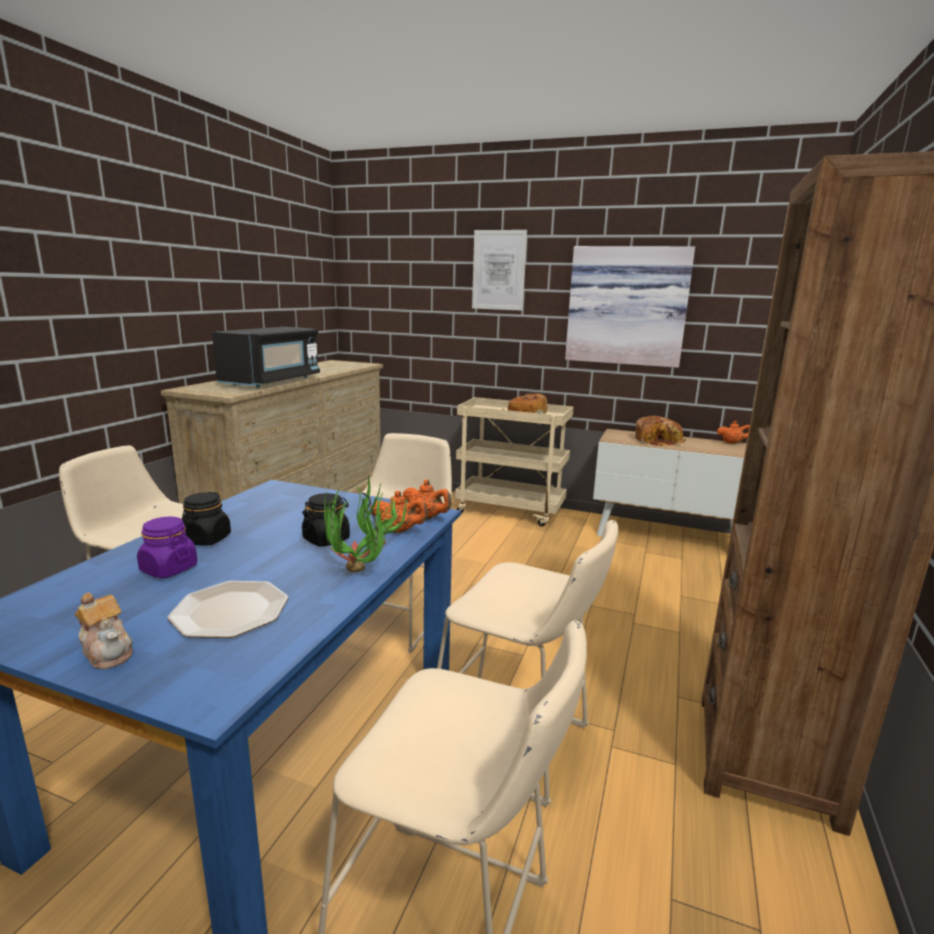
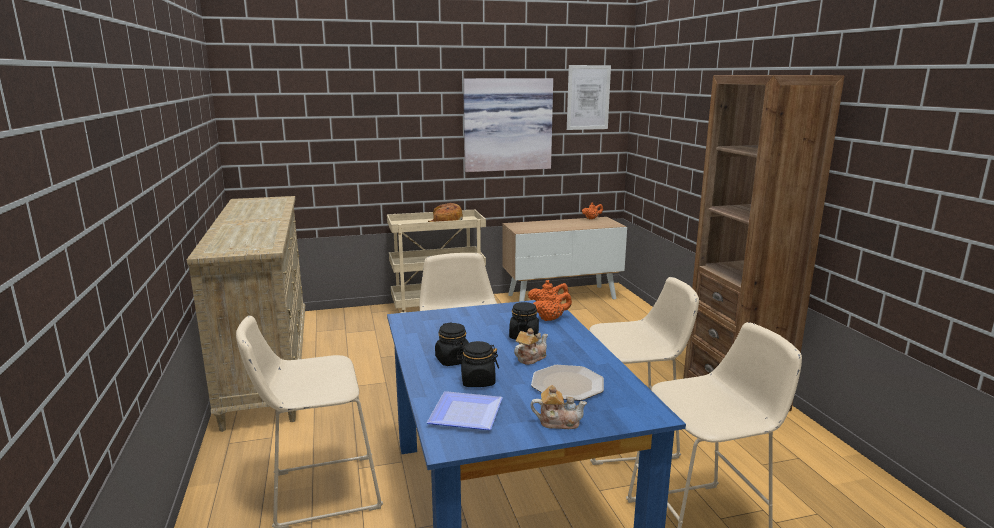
camera: 35 degrees left, 0 degrees up
(77, 598) = (468, 413): none -> plate
(168, 569) = (477, 381): purple jar -> black jar
(272, 565) = (530, 358): none -> teapot
(273, 381) = (262, 230): black microwave -> none
(363, 576) = (588, 346): potted plant -> none
(499, 270) = (397, 99): picture -> picture (588, 97)
(658, 440) = (549, 225): bread -> none

